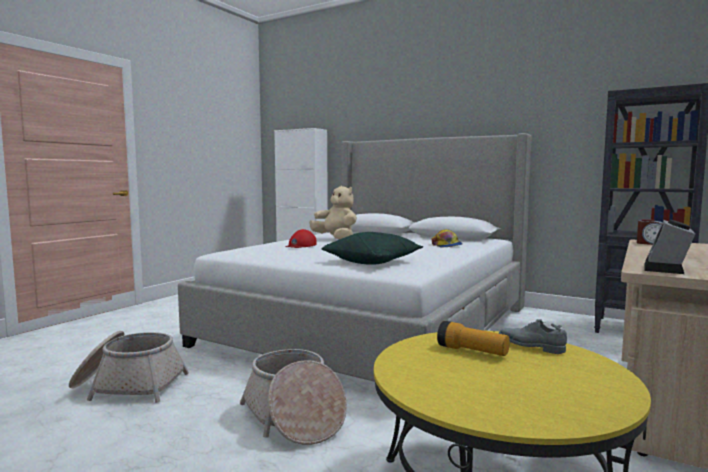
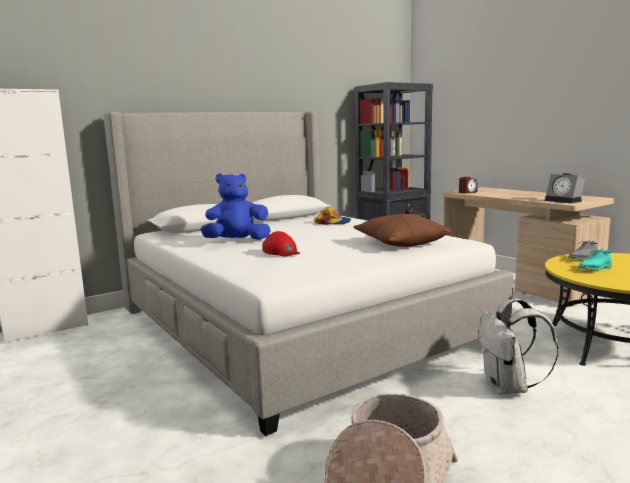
camera: 65 degrees left, 5 degrees up
(294, 417) = (508, 388): basket -> white backpack
(336, 239) = (237, 241): beige plush toy -> blue plush toy
(373, 261) = (400, 243): green pillow -> brown pillow
(472, 351) = (595, 269): flashlight -> turquoise shoe

